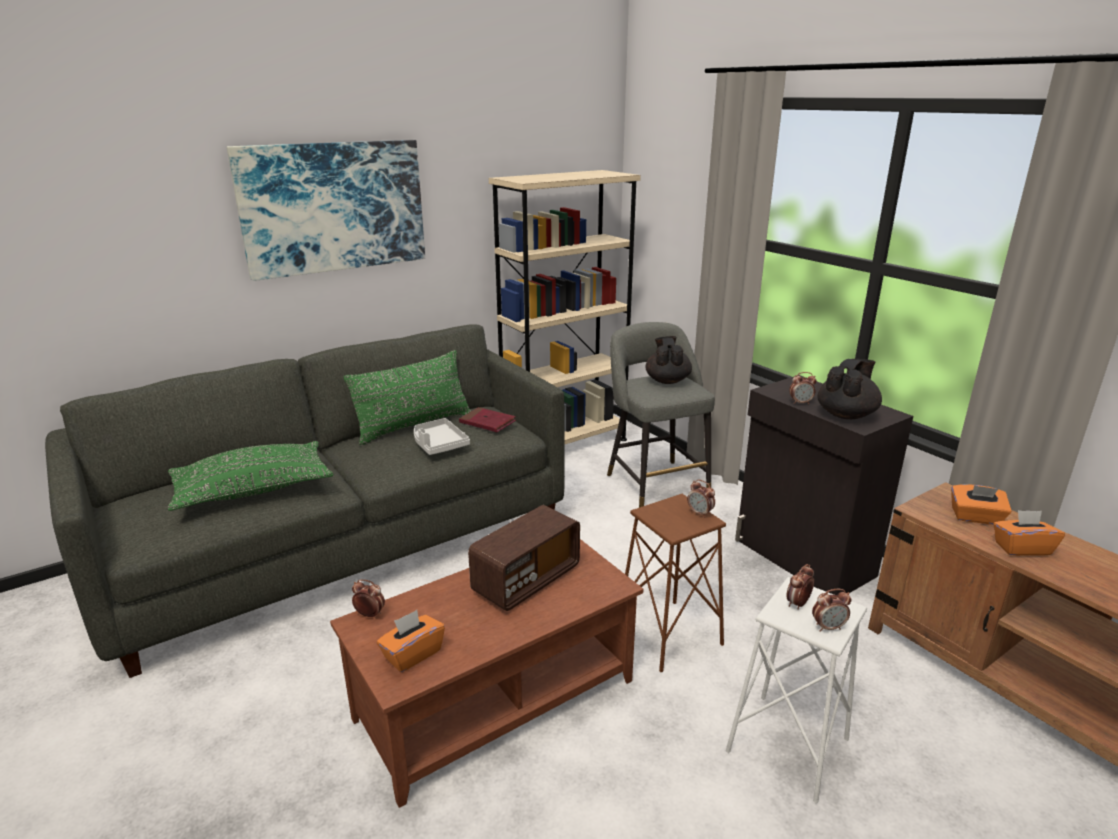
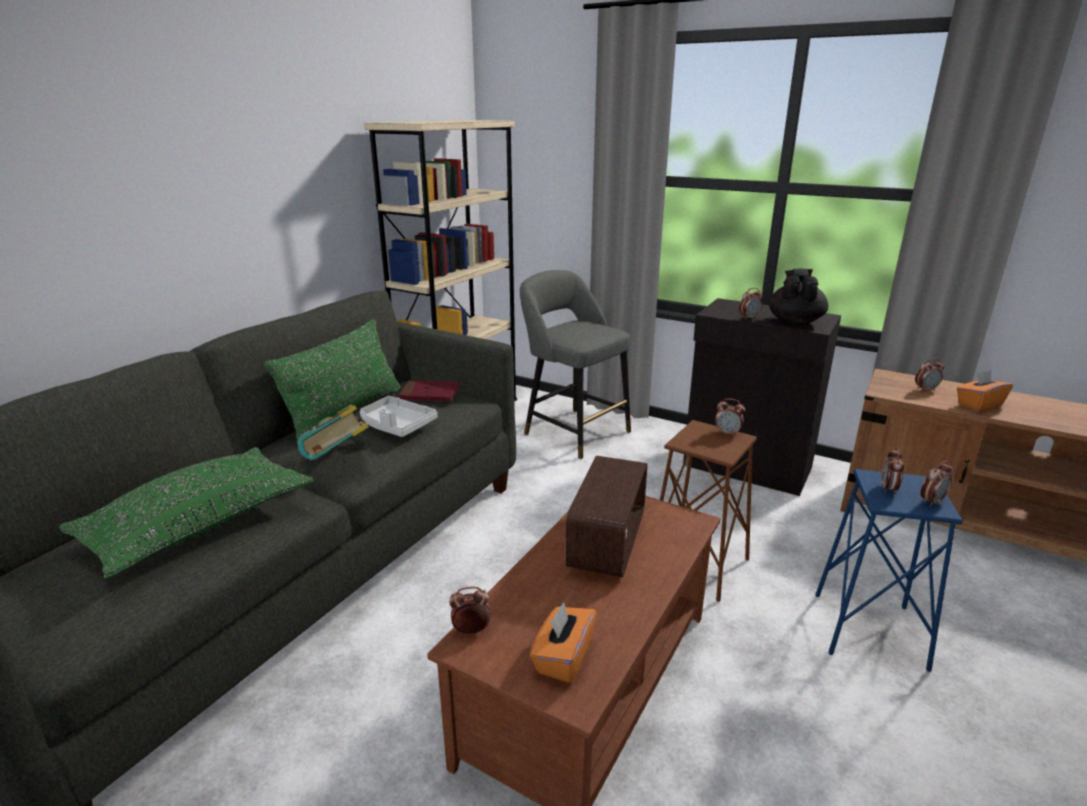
camera: 25 degrees left, 0 degrees up
(333, 207) = (198, 153): picture -> none
(374, 463) = (337, 460): none -> book
(667, 380) = (579, 326): black teapot -> none
(787, 746) = (869, 630): white stool -> blue stool
(976, 517) = (925, 390): orange tissue box -> alarm clock

